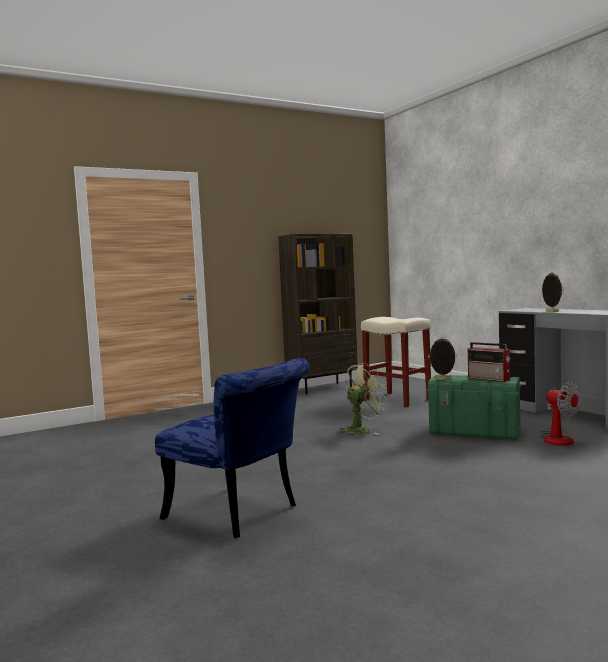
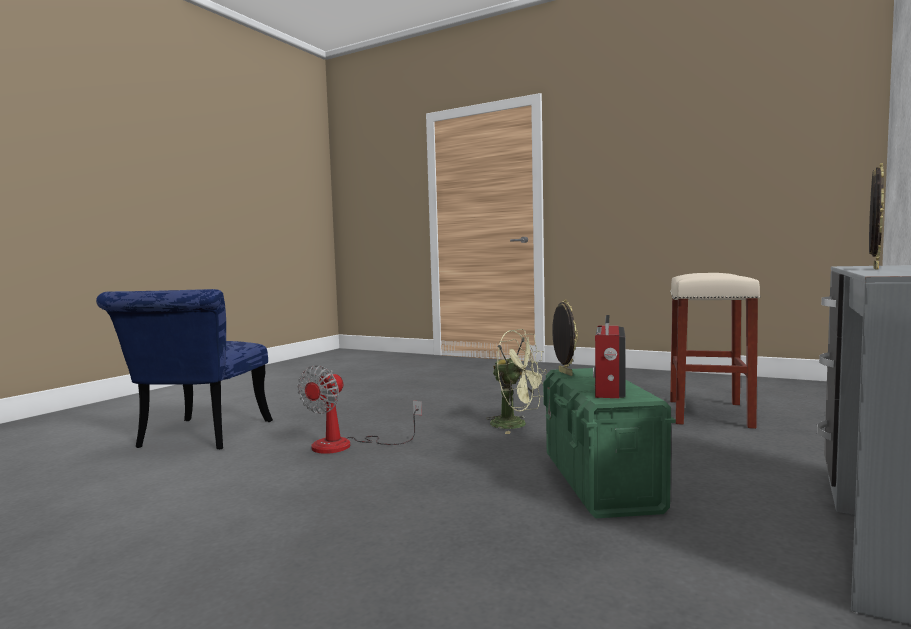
camera: 60 degrees right, 0 degrees up
(322, 388) = (690, 377): brown bookcase -> none
(557, 438) = (657, 555): fan -> fan (346, 445)

